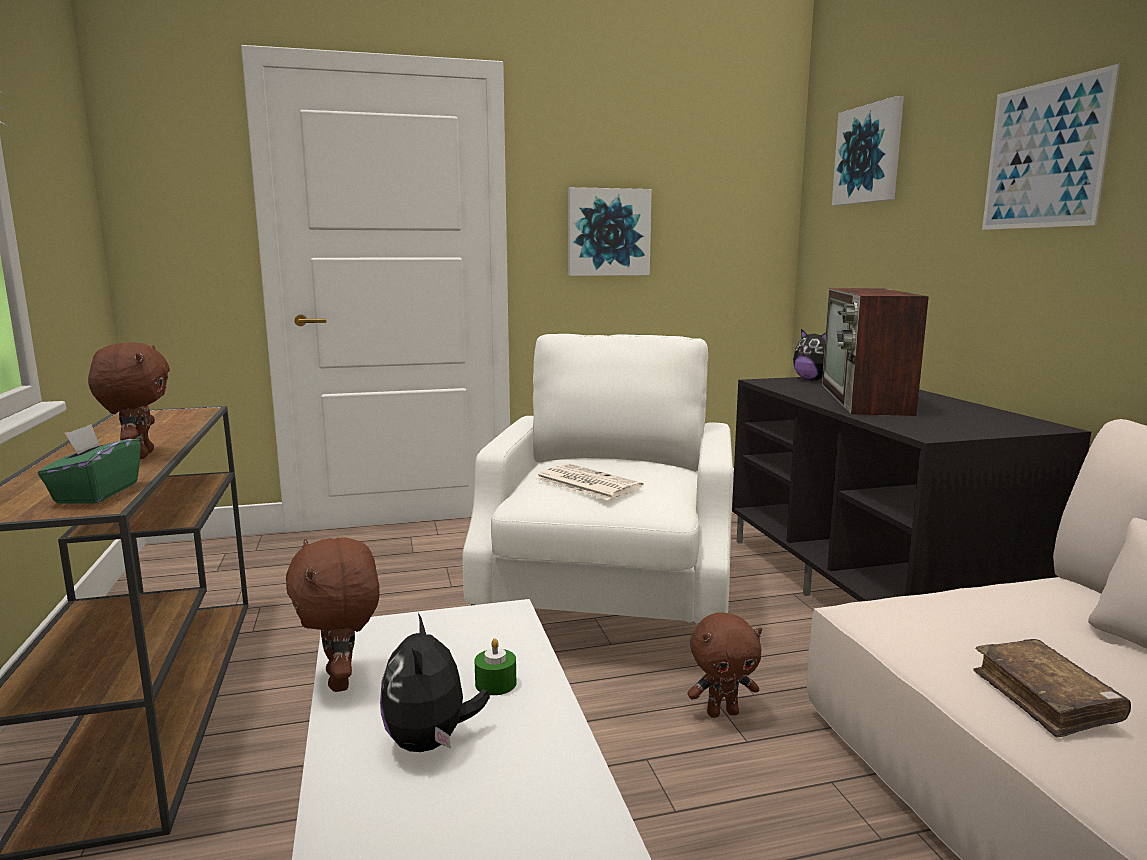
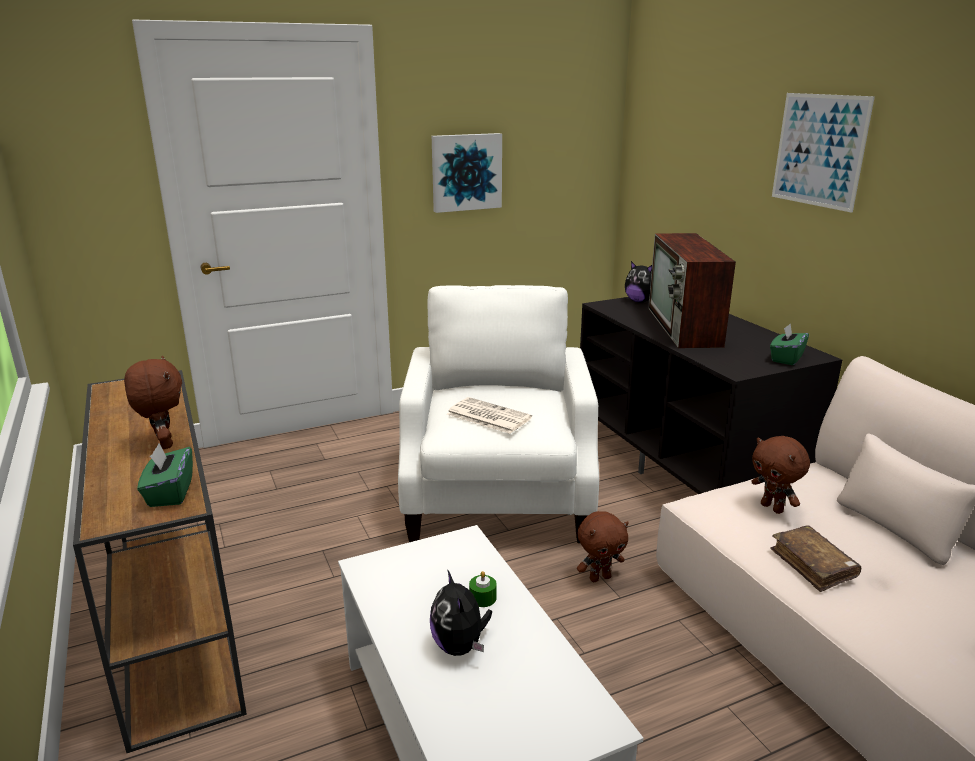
camera: 10 degrees left, 10 degrees up
(342, 681) = (379, 608): brown plush toy -> brown plush toy (773, 508)
(869, 154) = (683, 111): picture -> none
(1005, 427) = (786, 358): none -> green tissue box

